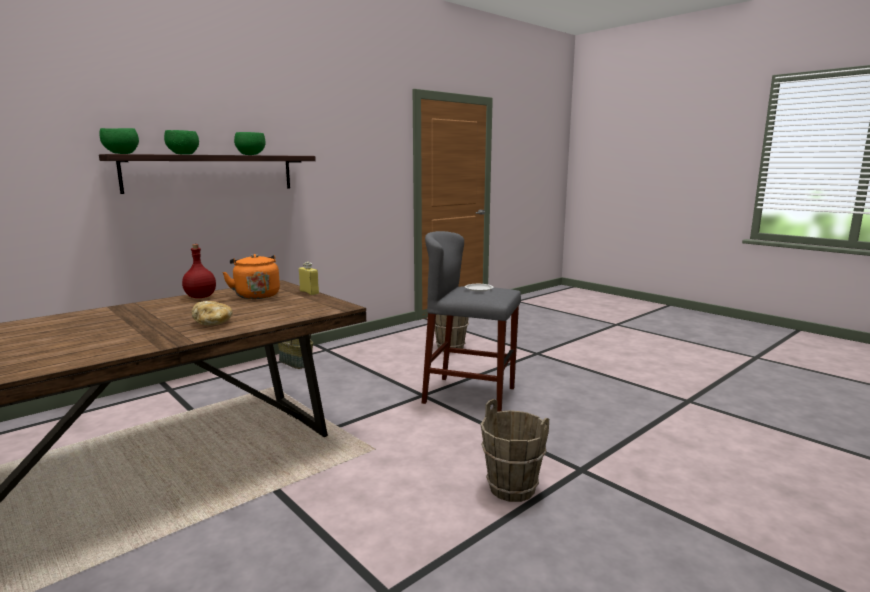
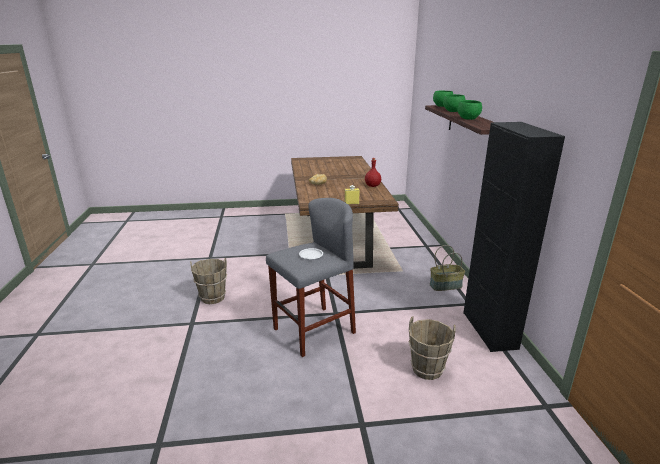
camera: 125 degrees right, 10 degrees up
(256, 295) = (361, 194): orange kettle -> none
(366, 339) = (489, 330): none -> black cabinet

